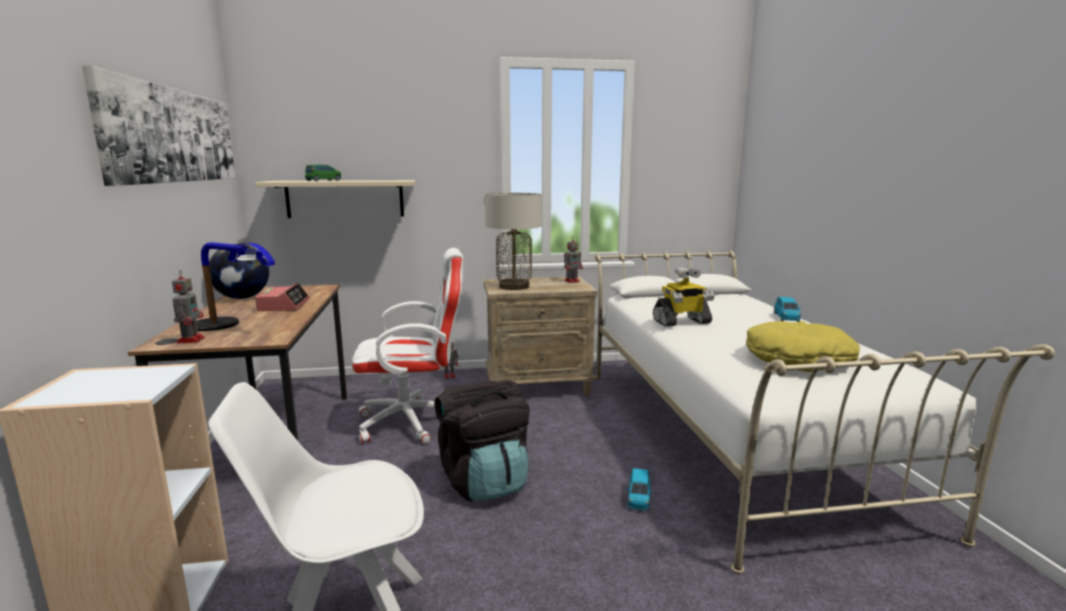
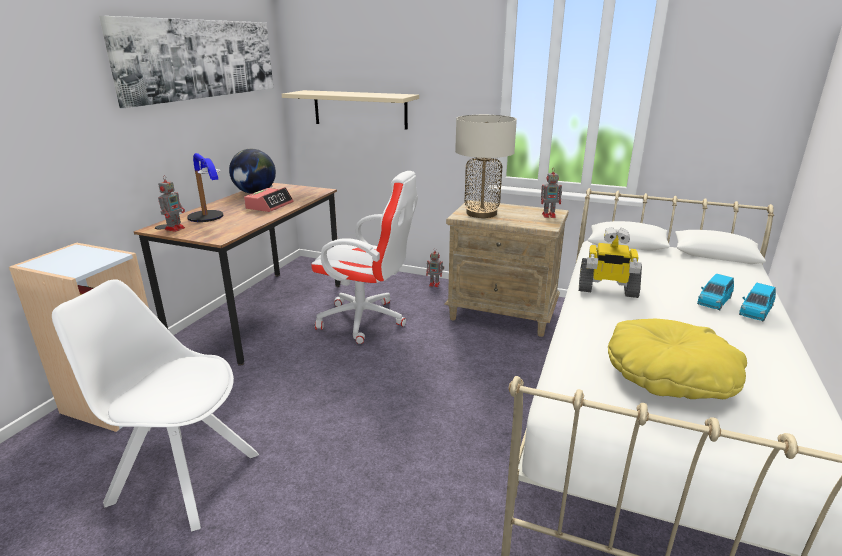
camera: 30 degrees right, 10 degrees up
(323, 180) = (337, 93): green toy car -> none
(484, 481) = (372, 392): black backpack -> none
(639, 498) = (485, 456): blue toy car -> blue toy car (714, 301)

